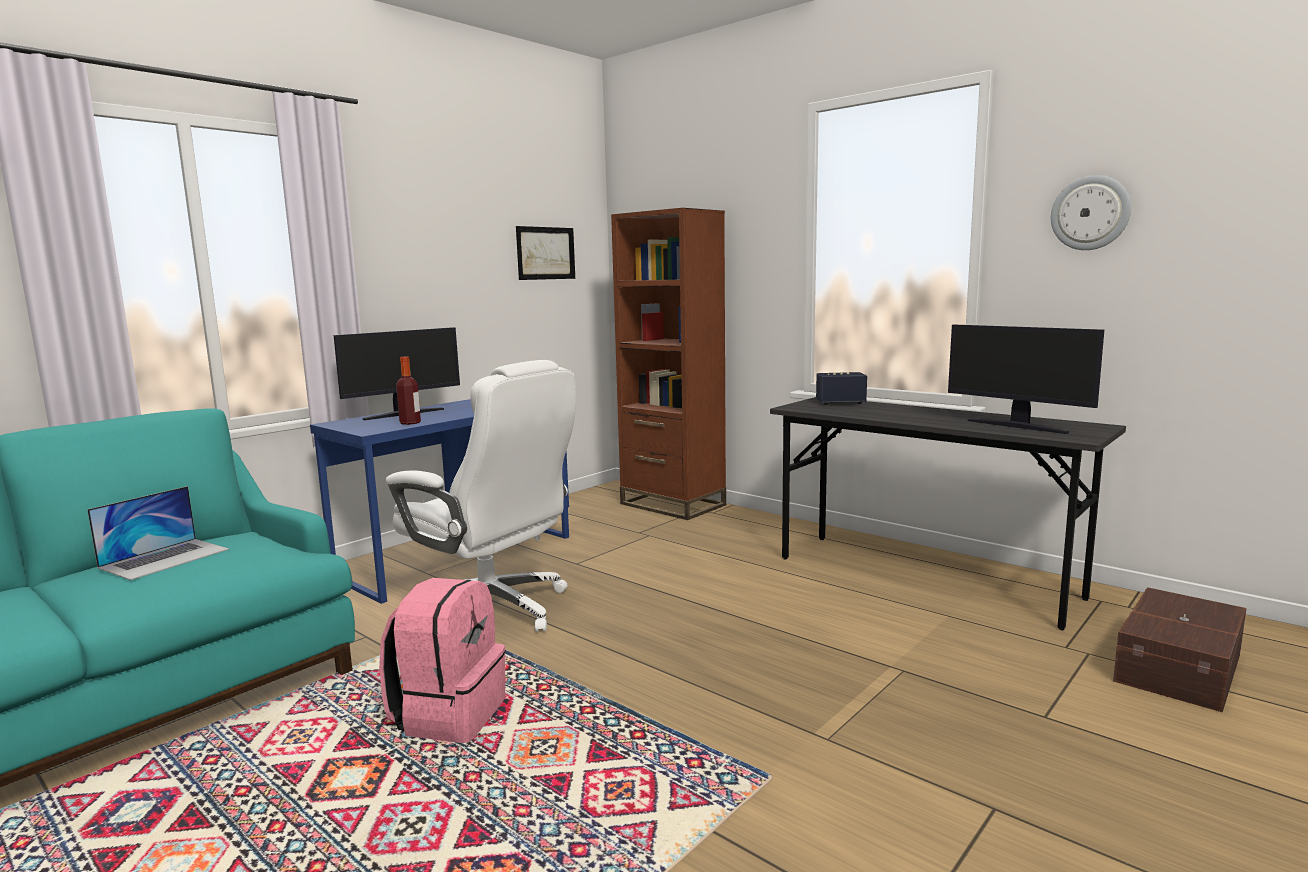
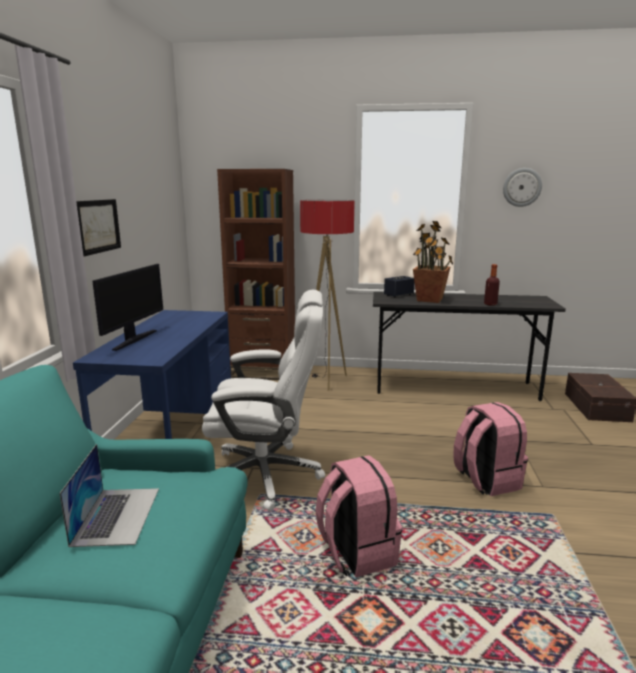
camera: 35 degrees left, 5 degrees up
(410, 423) = (166, 347): bottle -> bottle (490, 304)
(546, 253) = (159, 196): picture -> picture (98, 226)
(736, 529) = (326, 380): none -> floor lamp
(749, 701) = (485, 480): none -> pink backpack
(872, 412) = (430, 300): none -> potted plant
(1017, 426) = (511, 301): monitor -> none

